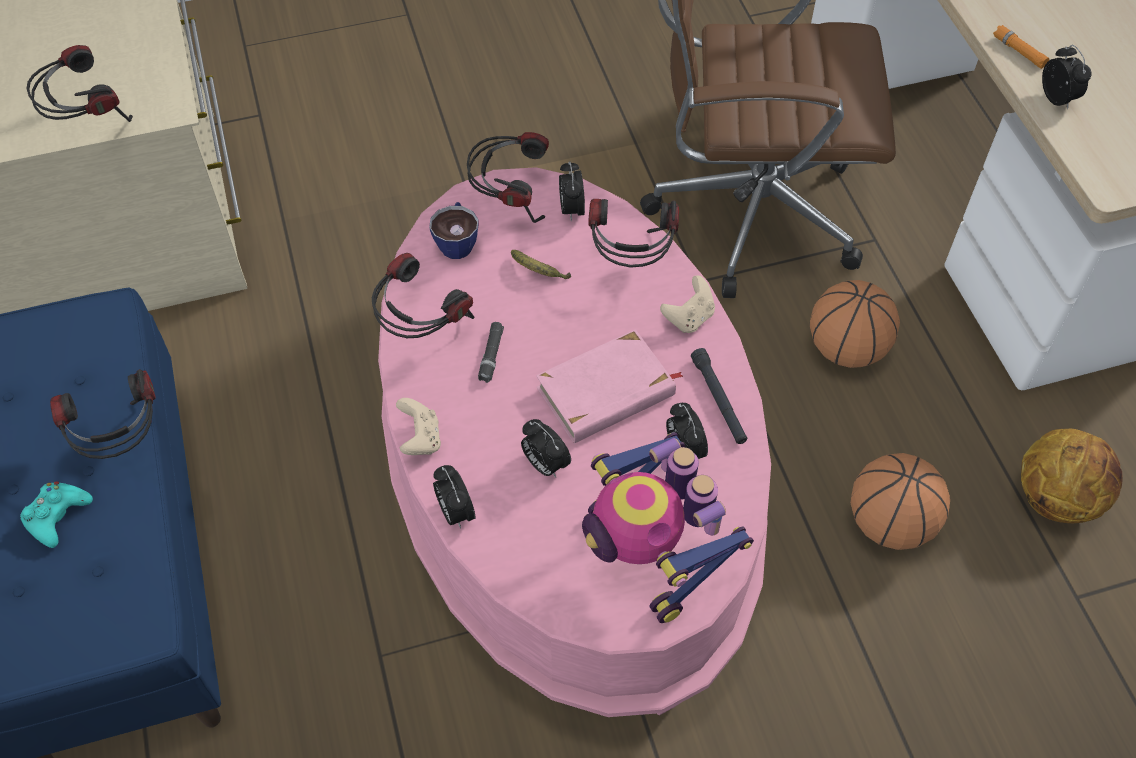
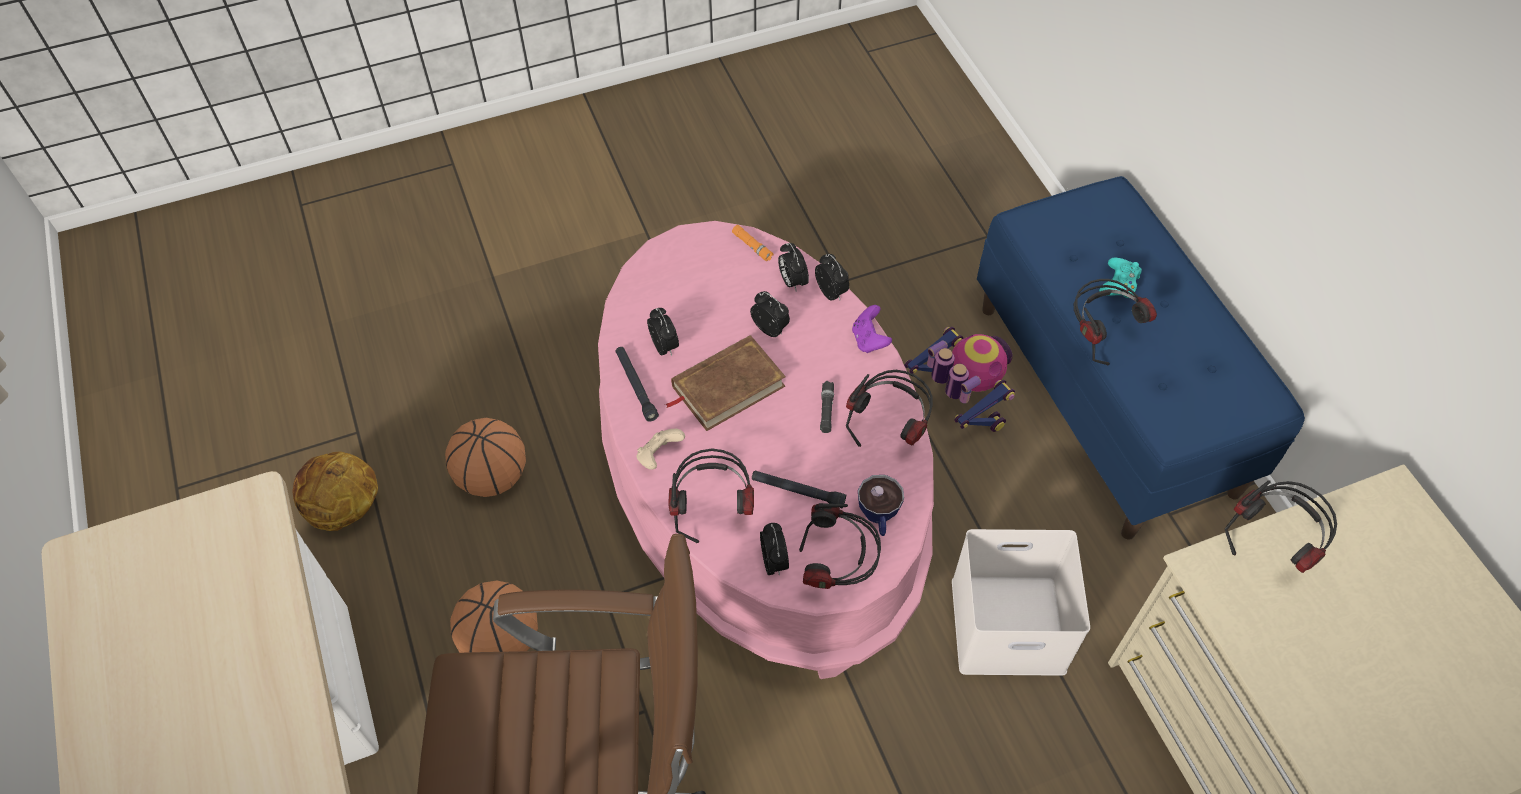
camera: 175 degrees right, 0 degrees up
(334, 325) = (1005, 627): none -> white storage box
(420, 439) = (869, 340): beige game controller -> purple game controller
(538, 271) = (798, 491): banana -> black flashlight
(606, 392) = (727, 386): pink book -> brown book
(651, 556) = (688, 275): toy robot -> toy robot (958, 405)
(1019, 51) = (283, 672): orange flashlight -> orange flashlight (752, 246)
(1057, 99) = (266, 604): alarm clock -> alarm clock (792, 281)

